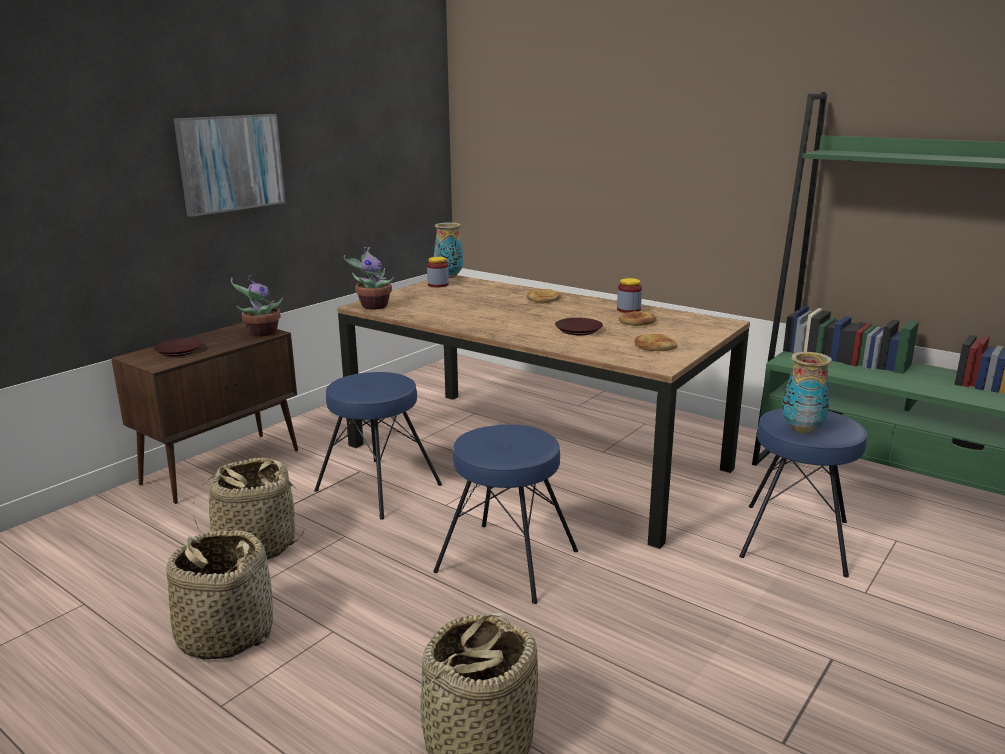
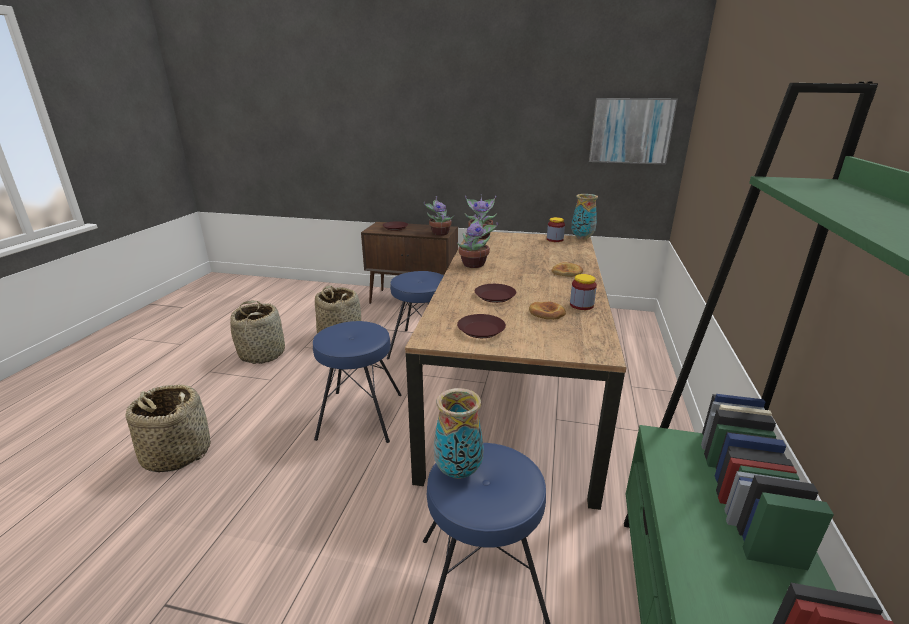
camera: 65 degrees right, 5 degrees up
(231, 163) = (465, 126): picture -> picture (631, 131)
(474, 323) = (475, 264): none -> potted plant
(654, 346) = (481, 330): bread -> brown plate

